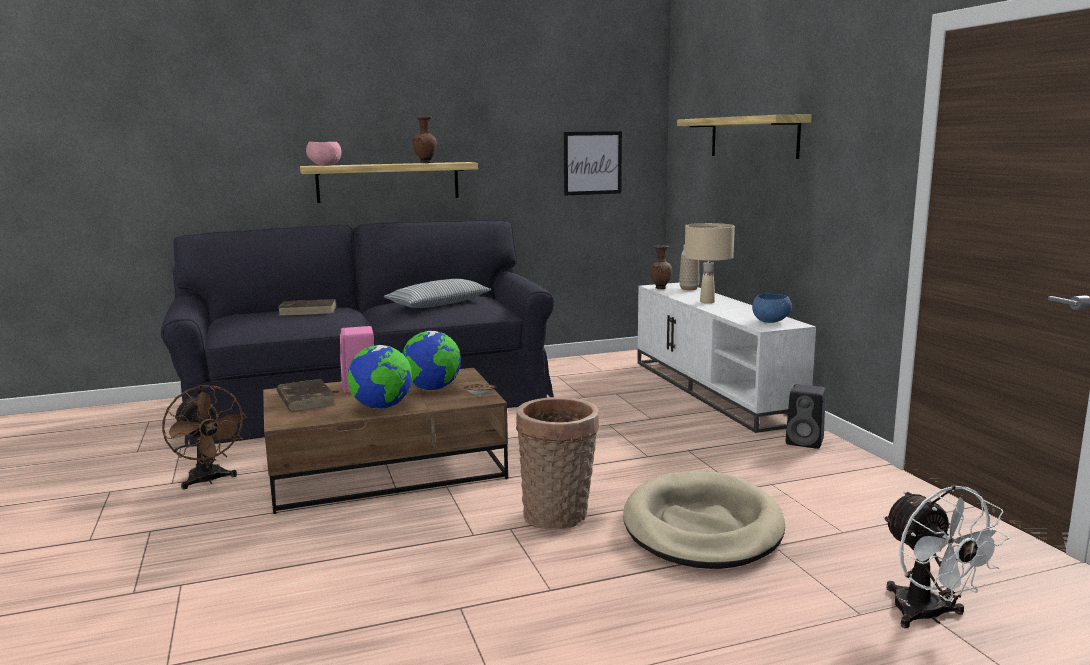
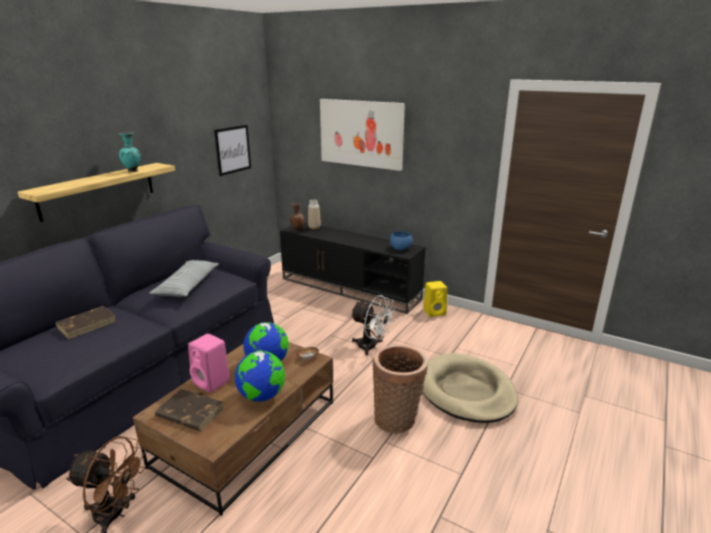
camera: 40 degrees left, 10 degrees up
(324, 165) = (48, 188): pink bowl -> none
(426, 163) = (133, 171): brown vase -> turquoise vase
(707, 302) = (343, 238): beige table lamp -> none
(714, 390) = (350, 288): white tv stand -> black tv stand
(753, 137) = (361, 133): shelf -> picture
(806, 442) = (435, 312): black speaker -> yellow speaker
(928, 616) = (597, 400): white fan -> white fan (371, 347)

